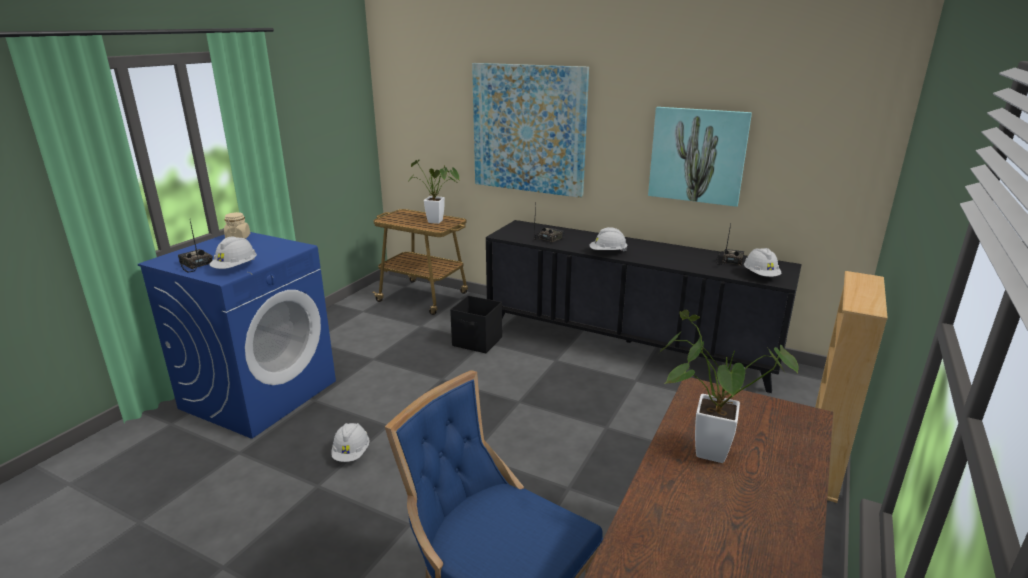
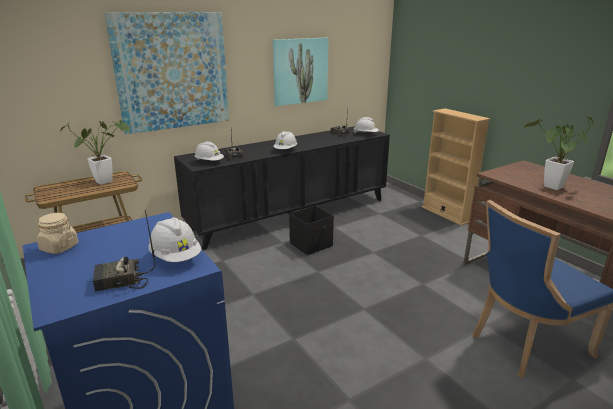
camera: 60 degrees left, 0 degrees up
(351, 453) = (317, 368): white hard hat -> white hard hat (209, 162)
(477, 342) = (218, 263): black storage box -> black storage box (311, 244)

